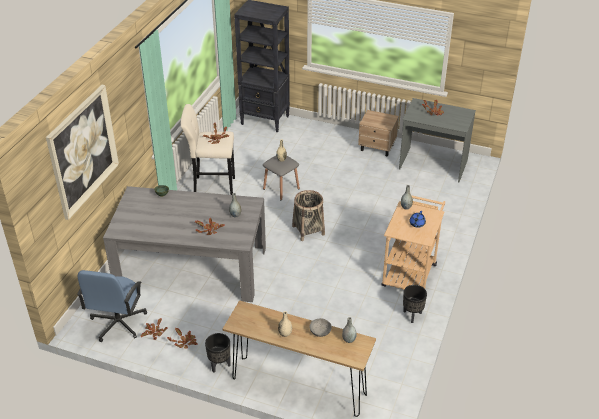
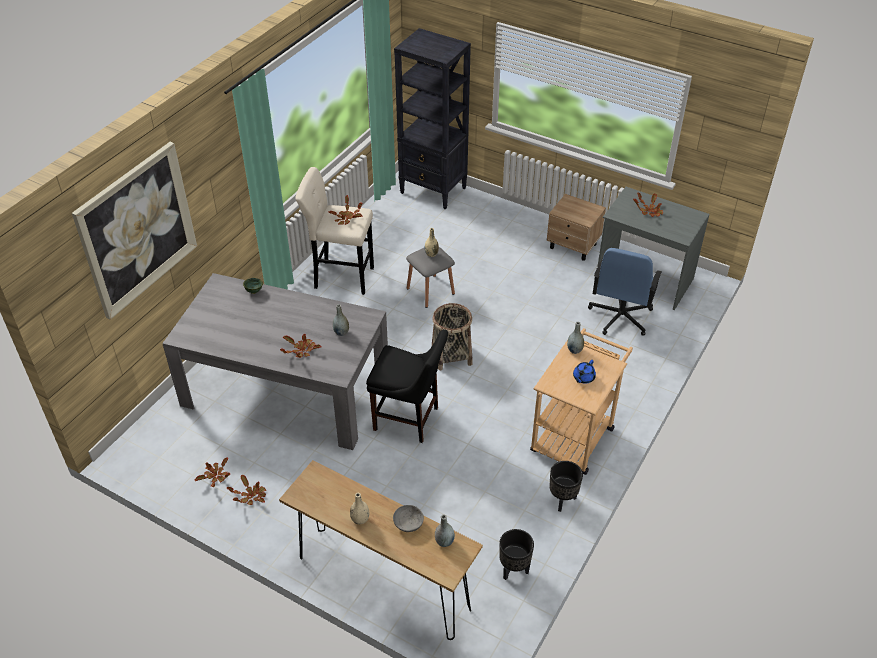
camera: 10 degrees right, 5 degrees up
(118, 323) = (173, 456): blue office chair -> blue office chair (620, 317)
(219, 365) = (287, 535): black planter -> black planter (513, 570)
(288, 277) = (409, 420): none -> black chair

